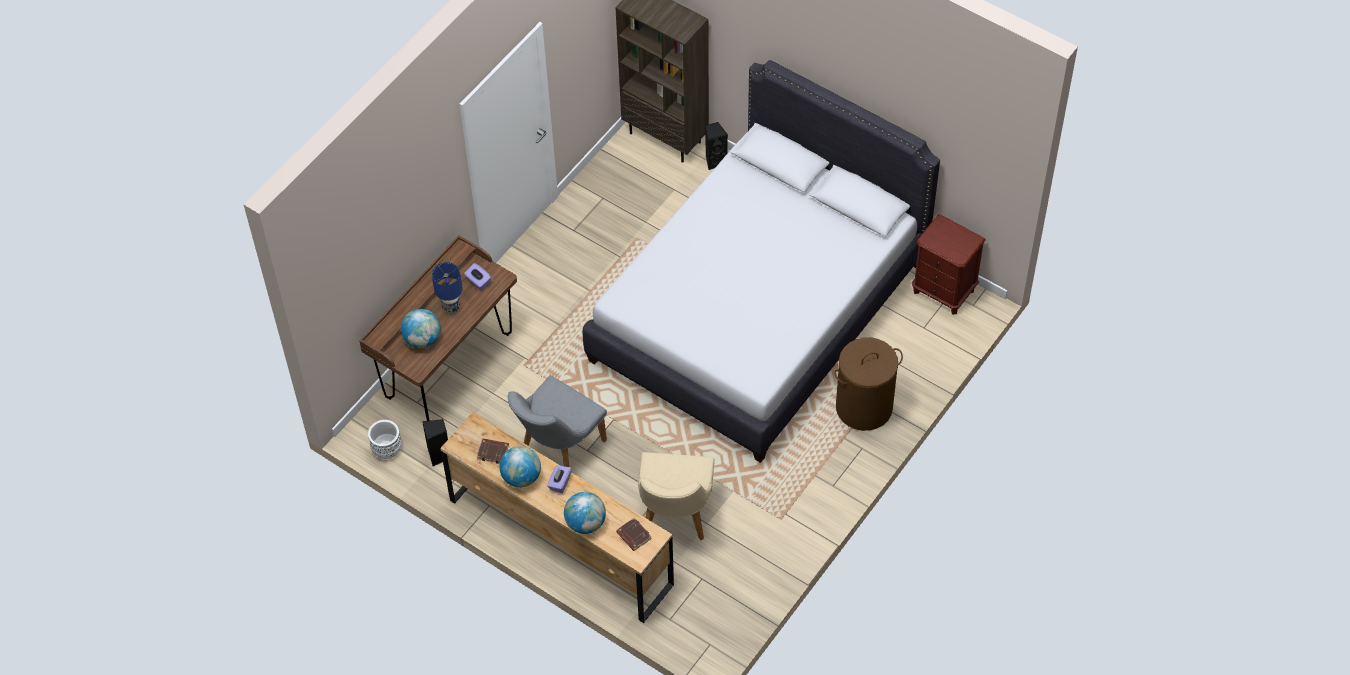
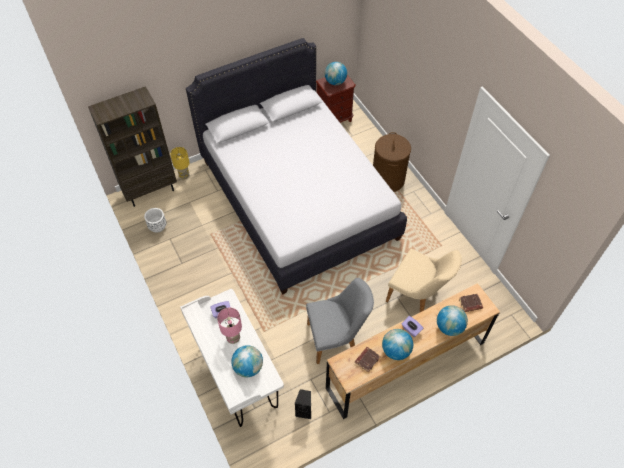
camera: 65 degrees left, 0 degrees up
(387, 449) = (281, 444): white planter -> white planter (157, 227)
(448, 366) = (237, 376): brown desk -> white desk
(451, 308) = (233, 338): blue table lamp -> pink table lamp
(557, 449) = (337, 338): grey chair -> grey chair turned 75 degrees counterclockwise
(715, 160) = (184, 175): black speaker -> yellow table lamp
(951, 238) = (335, 82): none -> globe

